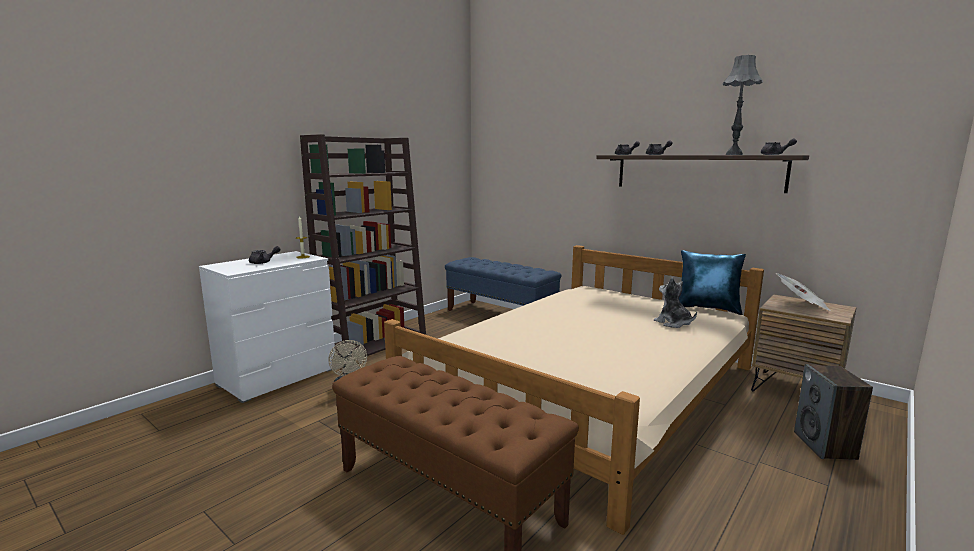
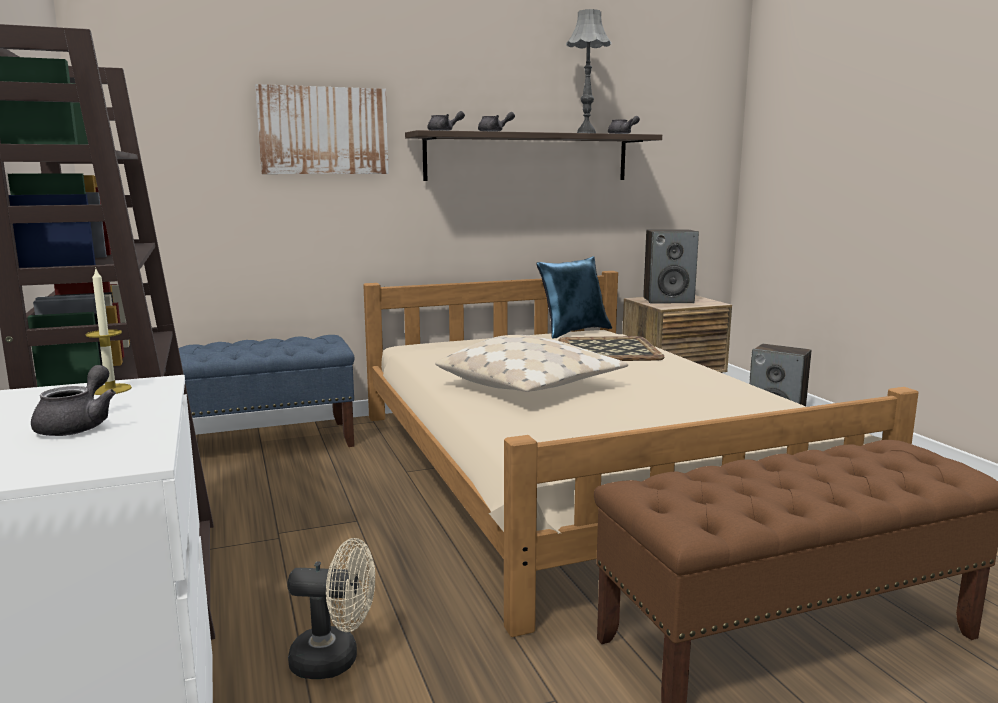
camera: 60 degrees left, 0 degrees up
(554, 321) = (532, 386): none -> beige pillow
(567, 155) = (323, 131): none -> picture
(673, 323) = (610, 350): plush toy -> tray
(801, 305) = (668, 300): newspaper -> speaker

